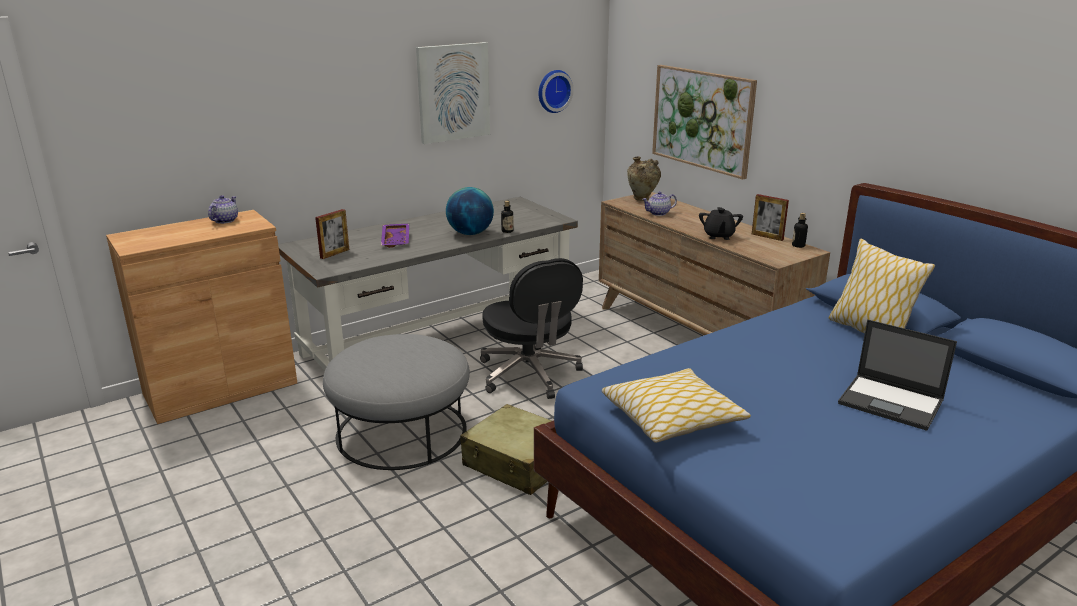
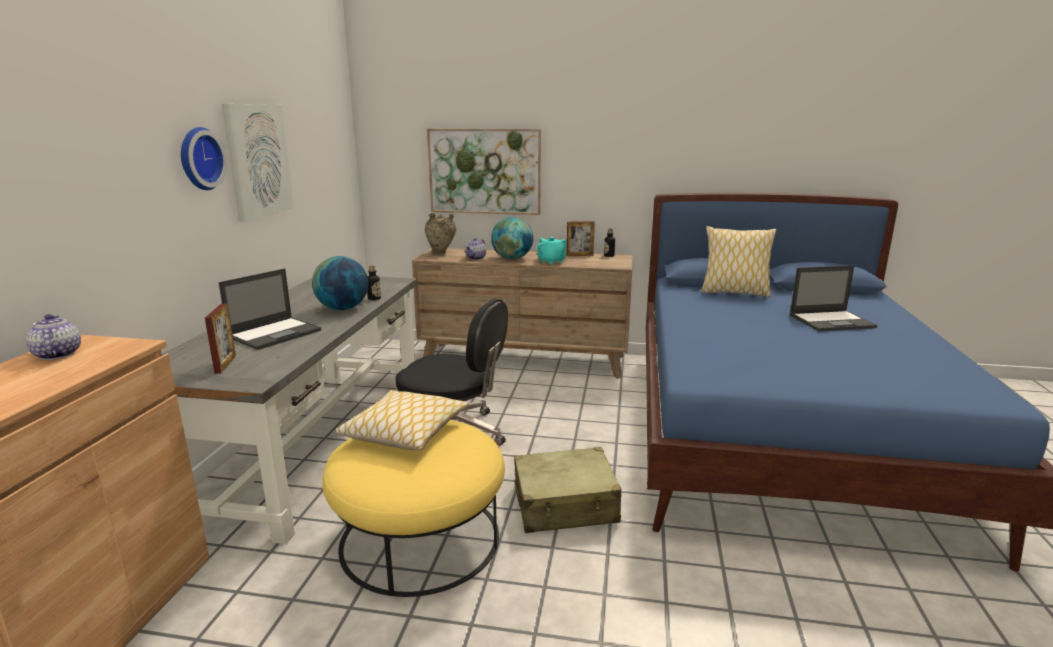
camera: 45 degrees left, 5 degrees down
(396, 240) = (275, 333): purple tray -> laptop
(401, 431) = (420, 538): grey ottoman -> yellow ottoman
(553, 91) = (327, 161): wall clock -> wall clock (198, 159)
(672, 418) = (781, 375): pillow -> pillow (405, 432)
(690, 222) = (512, 258): none -> globe
(718, 236) = (551, 261): black teapot -> turquoise teapot

